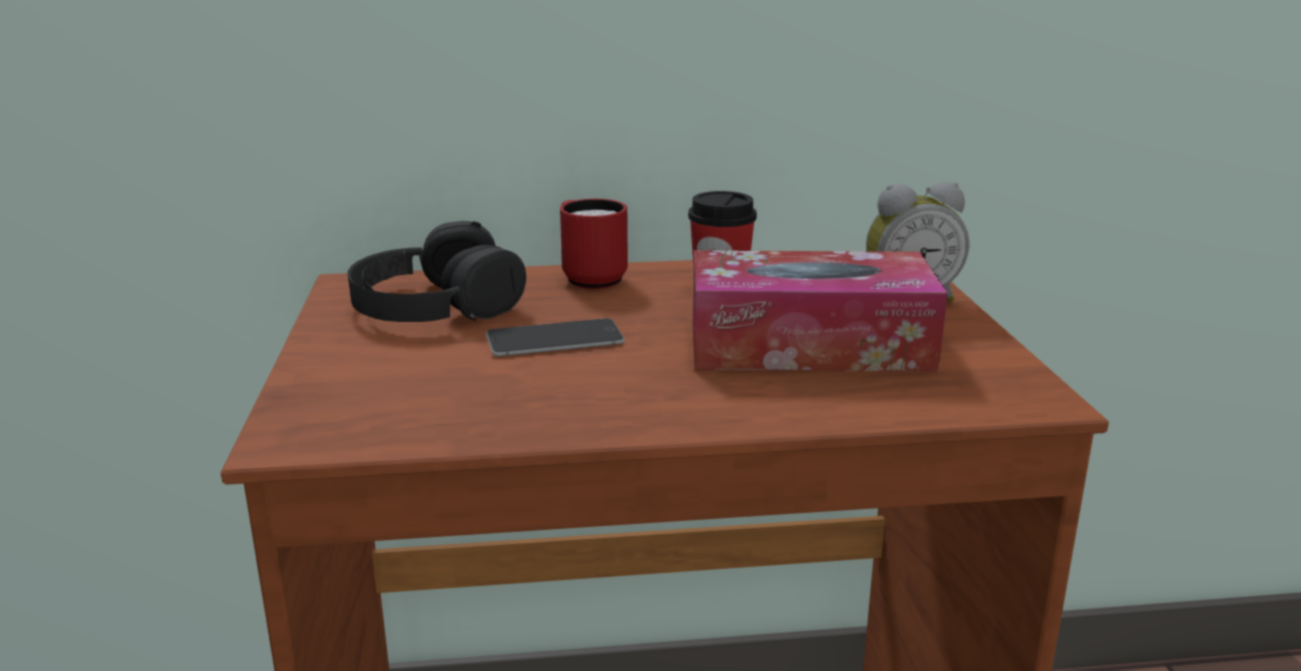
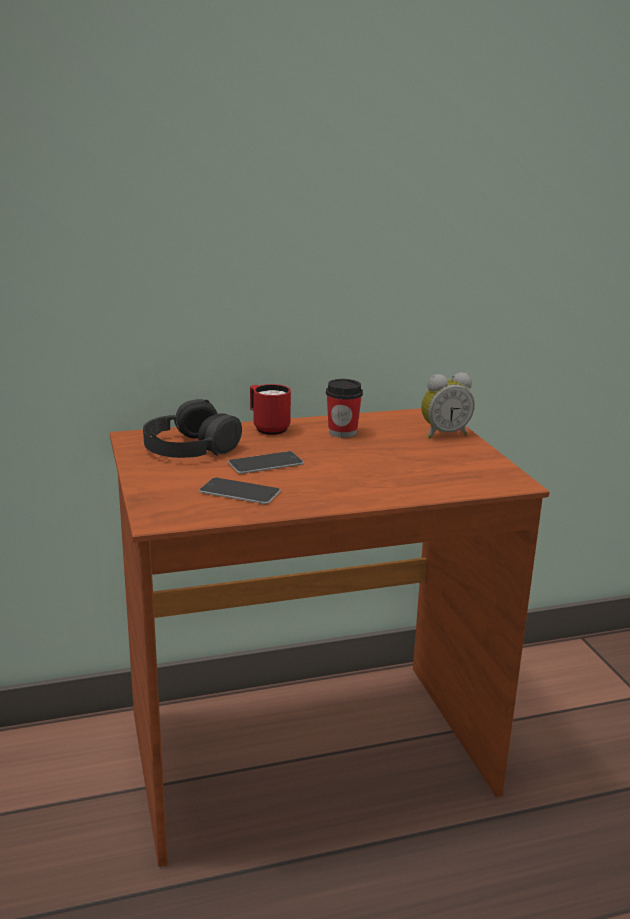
camera: 10 degrees left, 0 degrees up
(477, 390) = (239, 491): none -> phone
(809, 345) = (399, 461): tissue box -> none

